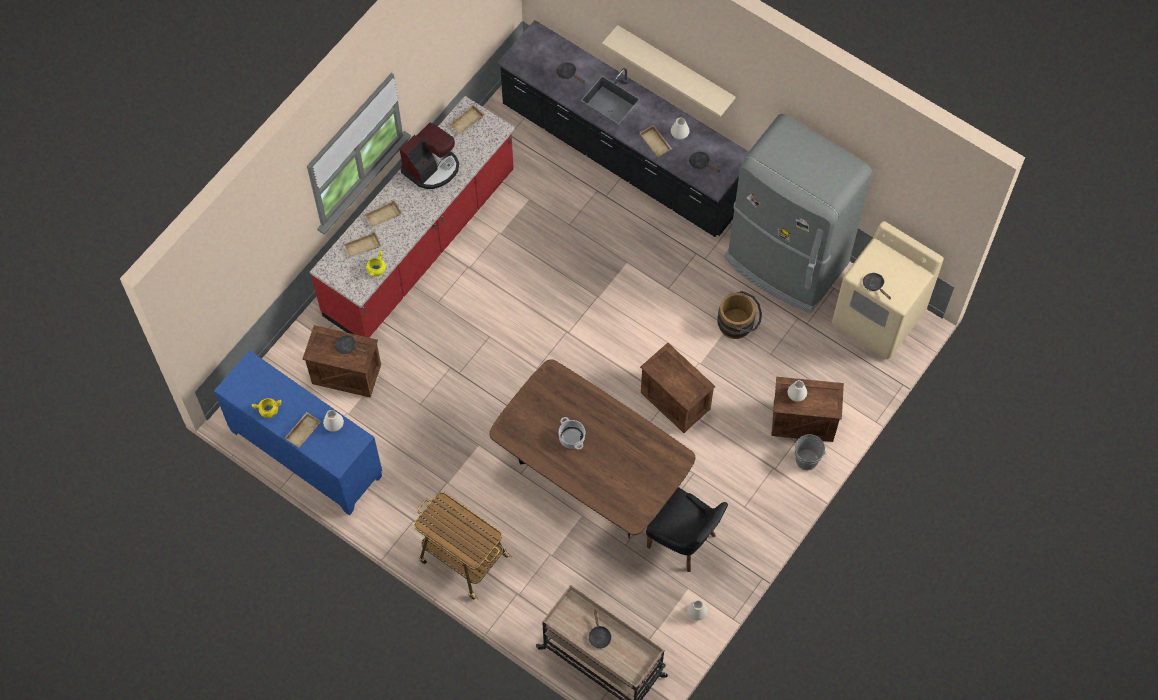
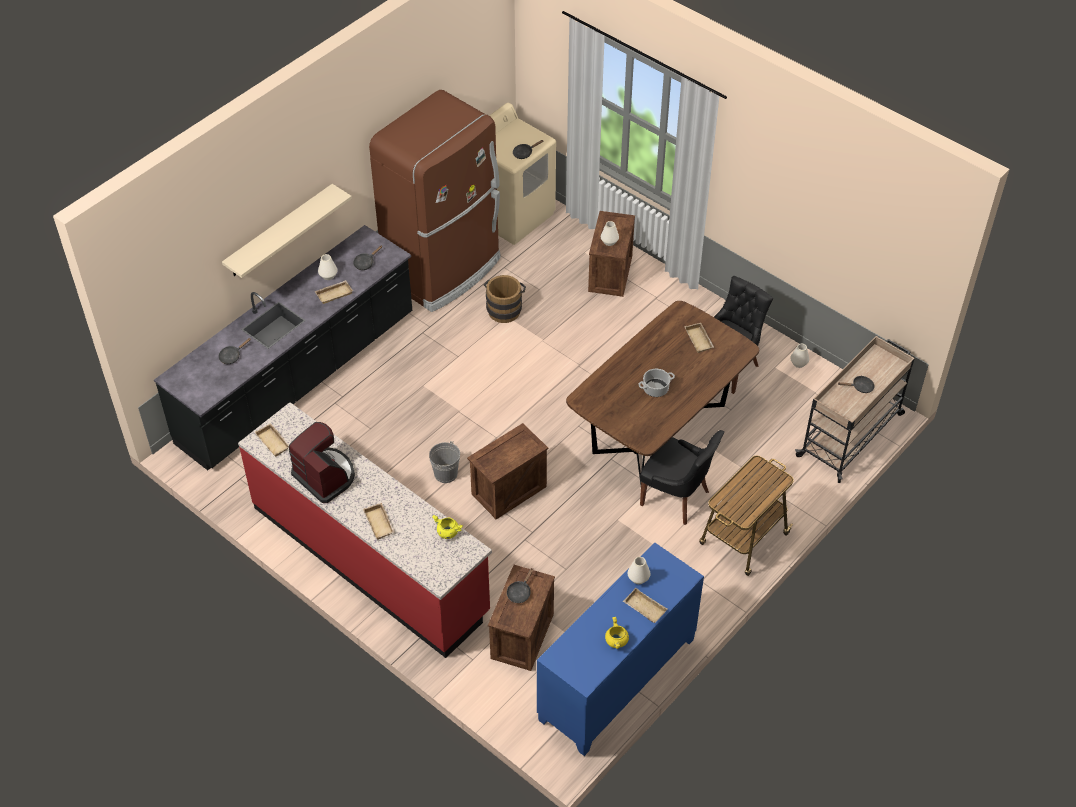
camera: 85 degrees left, 15 degrees down
(362, 248) = (417, 544): beige tray -> beige tray (700, 340)
(508, 496) = (677, 498): none -> black chair
(676, 400) = (581, 360): crate -> crate (509, 490)
(785, 263) = (444, 270): grey fridge -> brown fridge
(806, 459) = (649, 275): grey bucket -> grey bucket (445, 474)

